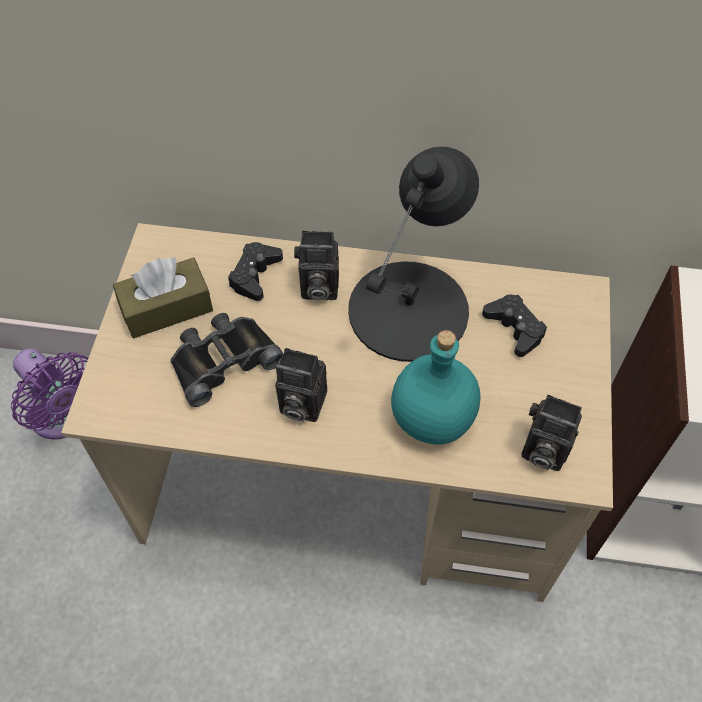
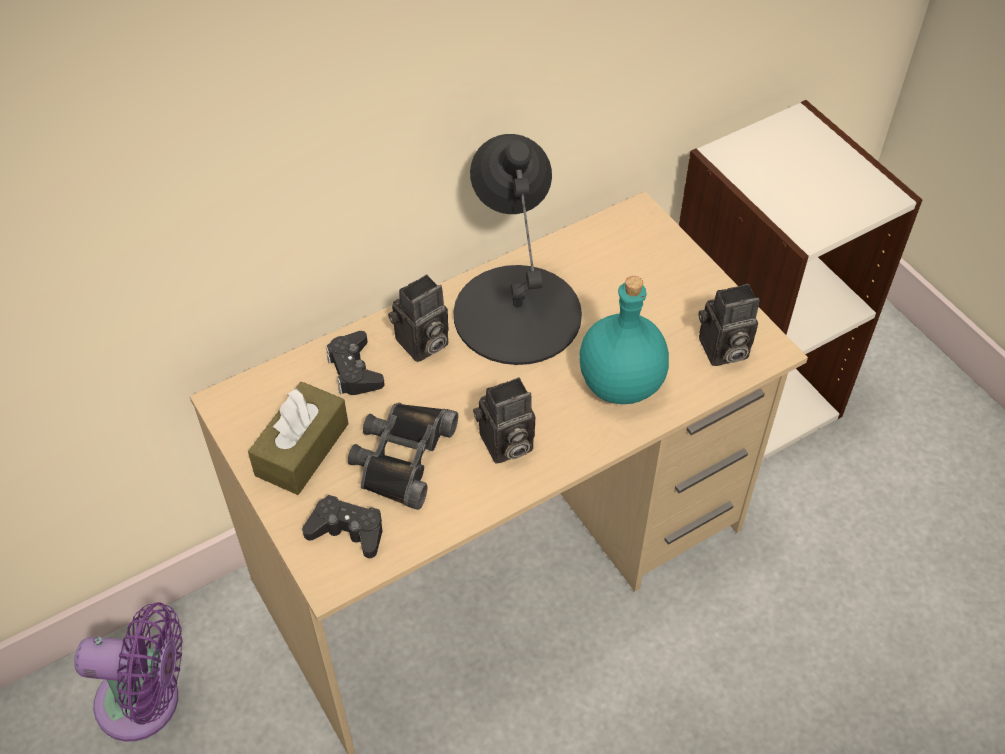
camera: 40 degrees left, 5 degrees down
(514, 328) = (614, 274): black game controller -> black game controller (347, 531)

